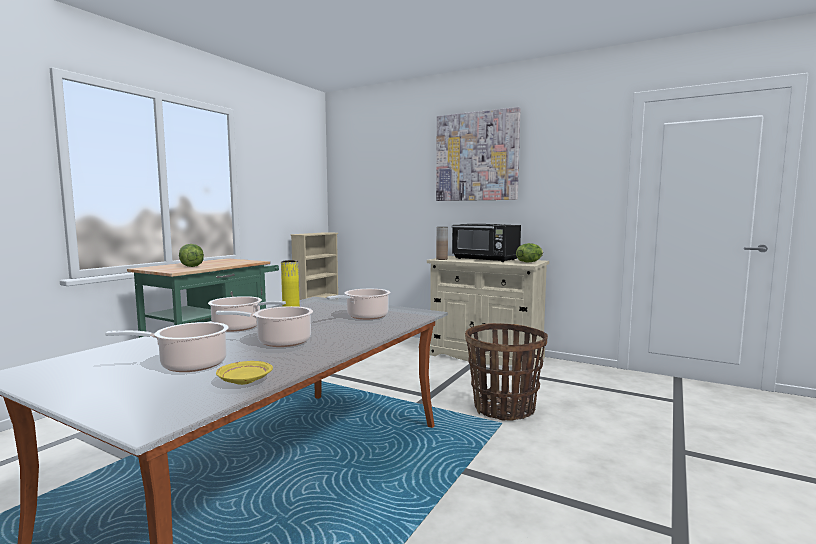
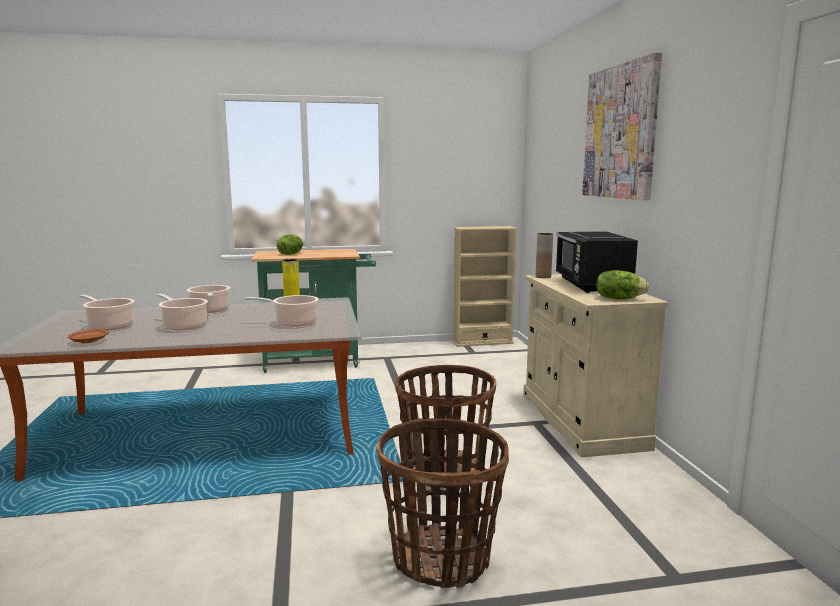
camera: 50 degrees right, 5 degrees up
(244, 380) = (89, 341): yellow plate -> brown plate
(619, 447) = (441, 559): none -> basket

